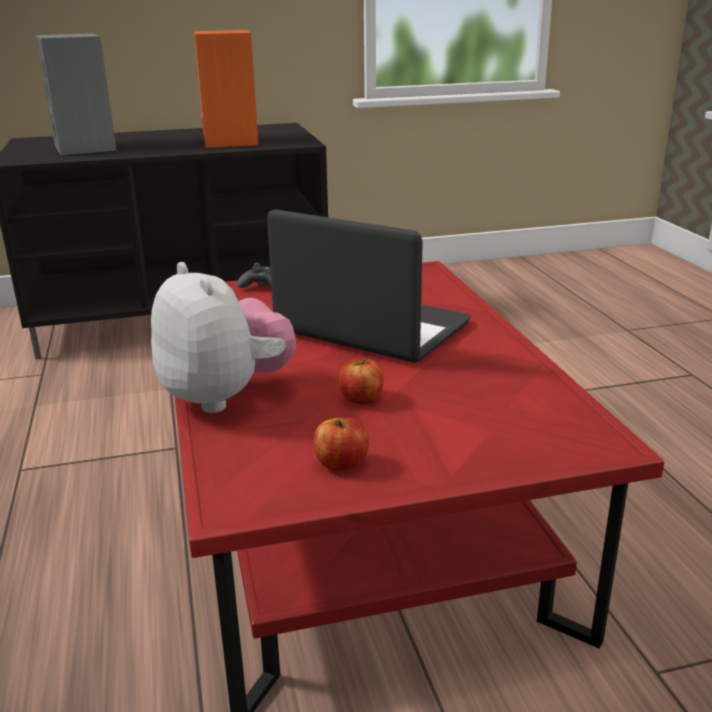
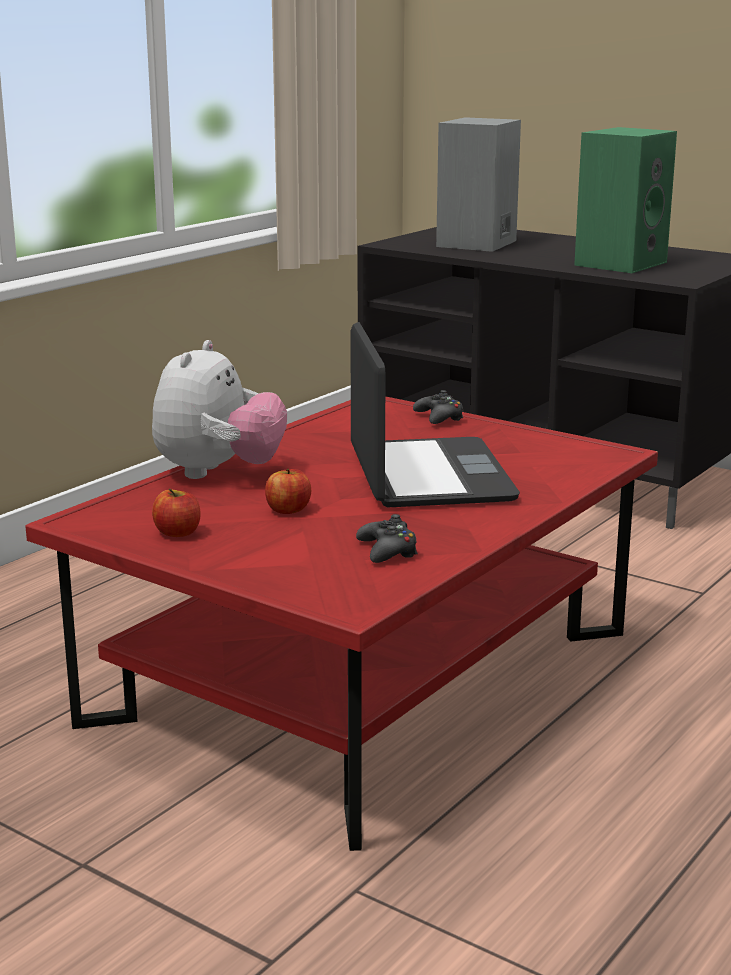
camera: 50 degrees right, 5 degrees down
(229, 141) = (620, 263): orange speaker -> green speaker
(503, 392) = (387, 551): none -> black game controller

